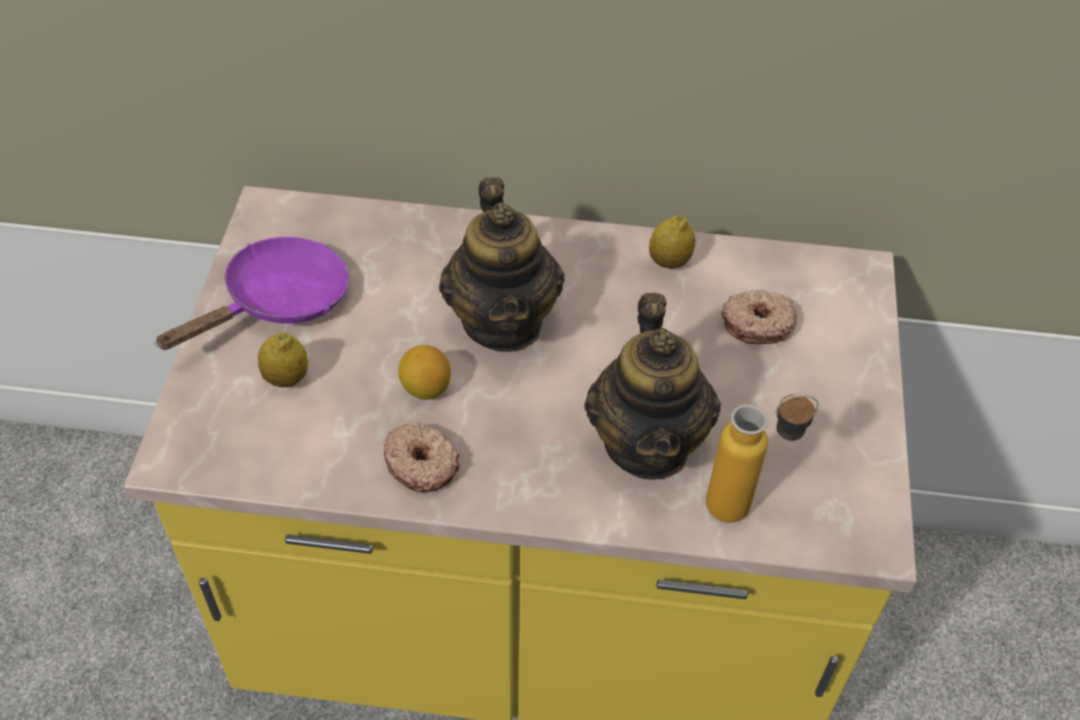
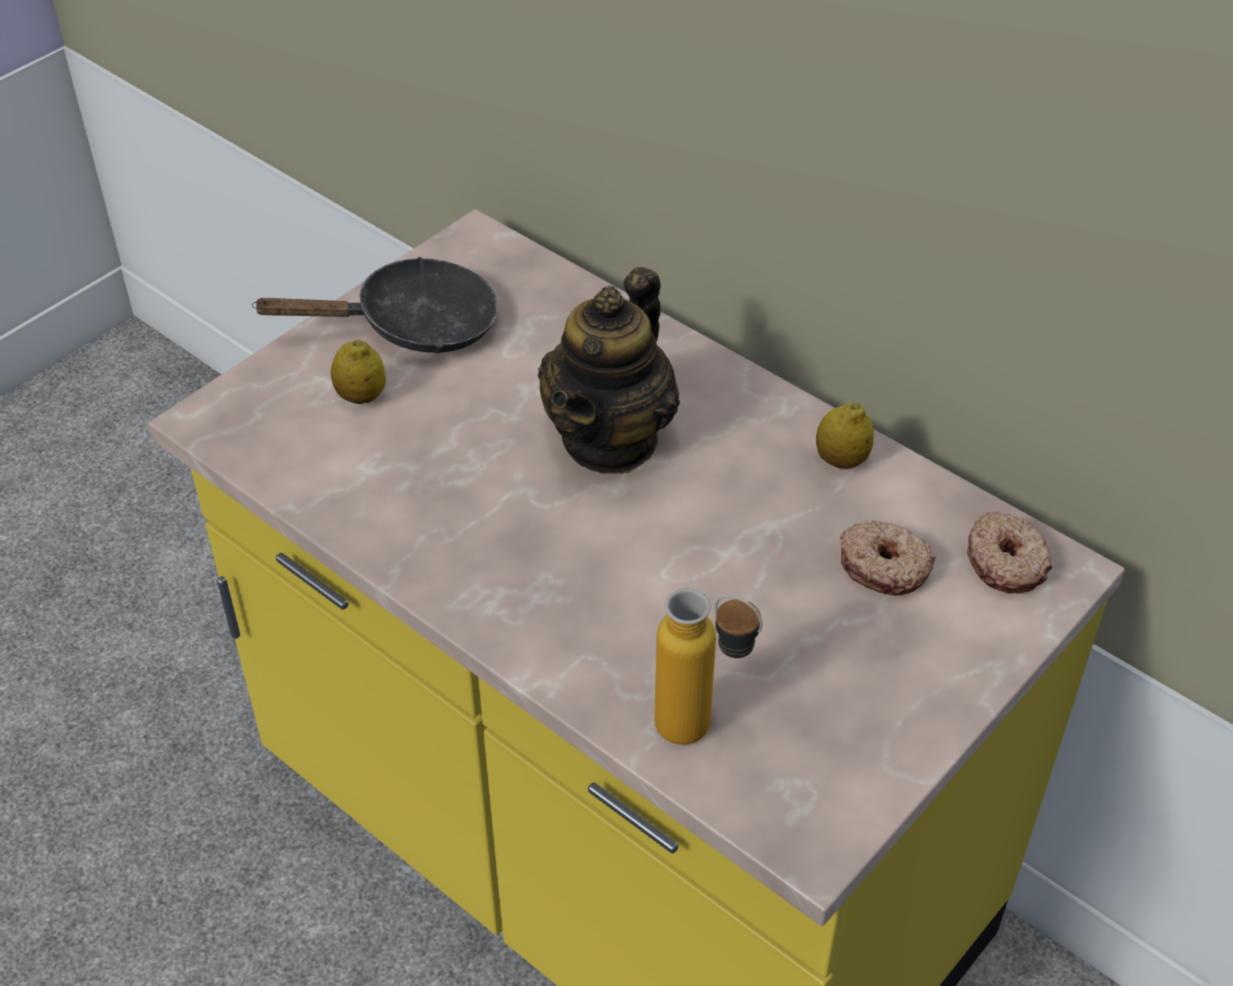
camera: 35 degrees right, 5 degrees down
(278, 302) = (413, 326): purple frying pan -> black frying pan
(422, 463) = (415, 531): donut -> donut (1006, 562)
(426, 389) = (479, 466): lemon -> none
(648, 443) = (653, 624): teapot -> none

